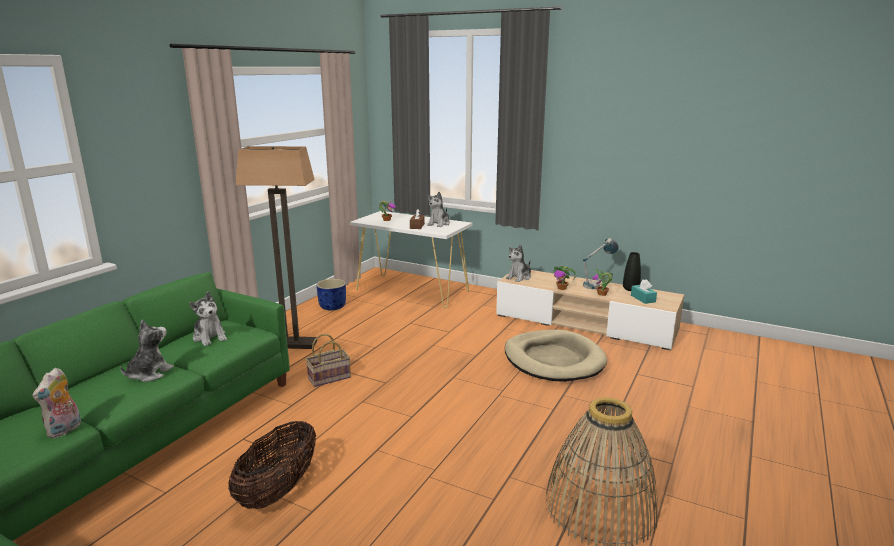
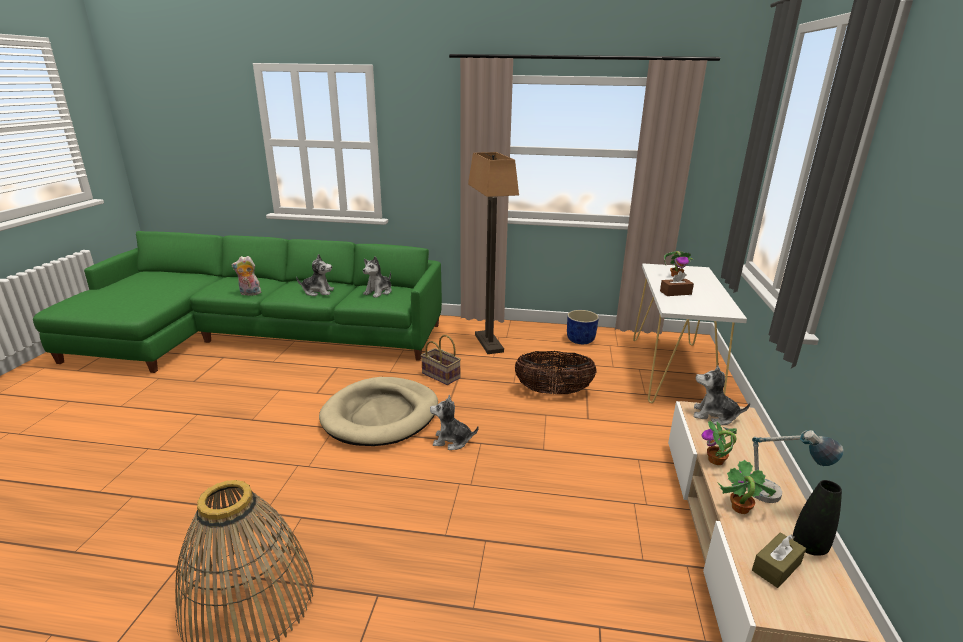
camera: 70 degrees right, 5 degrees up
(278, 490) = (276, 399): basket -> basket (553, 392)
(439, 224) = (704, 301): plush toy -> plush toy (452, 441)
(553, 360) = (579, 519): beige dog bed -> beige dog bed (381, 415)
(643, 298) = (776, 567): turquoise tissue box -> brown tissue box

